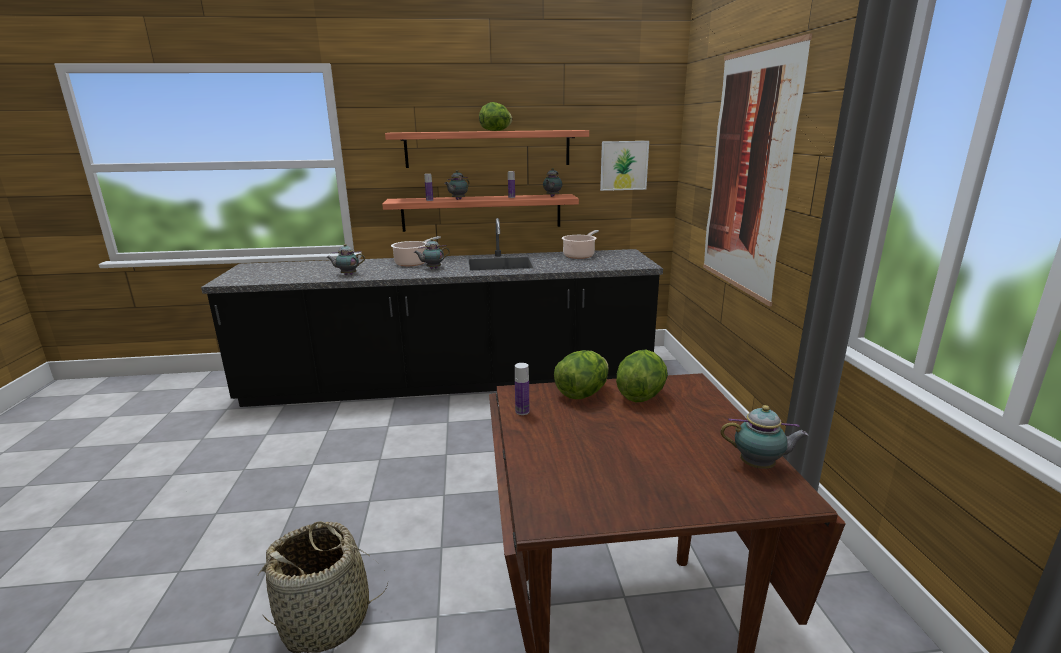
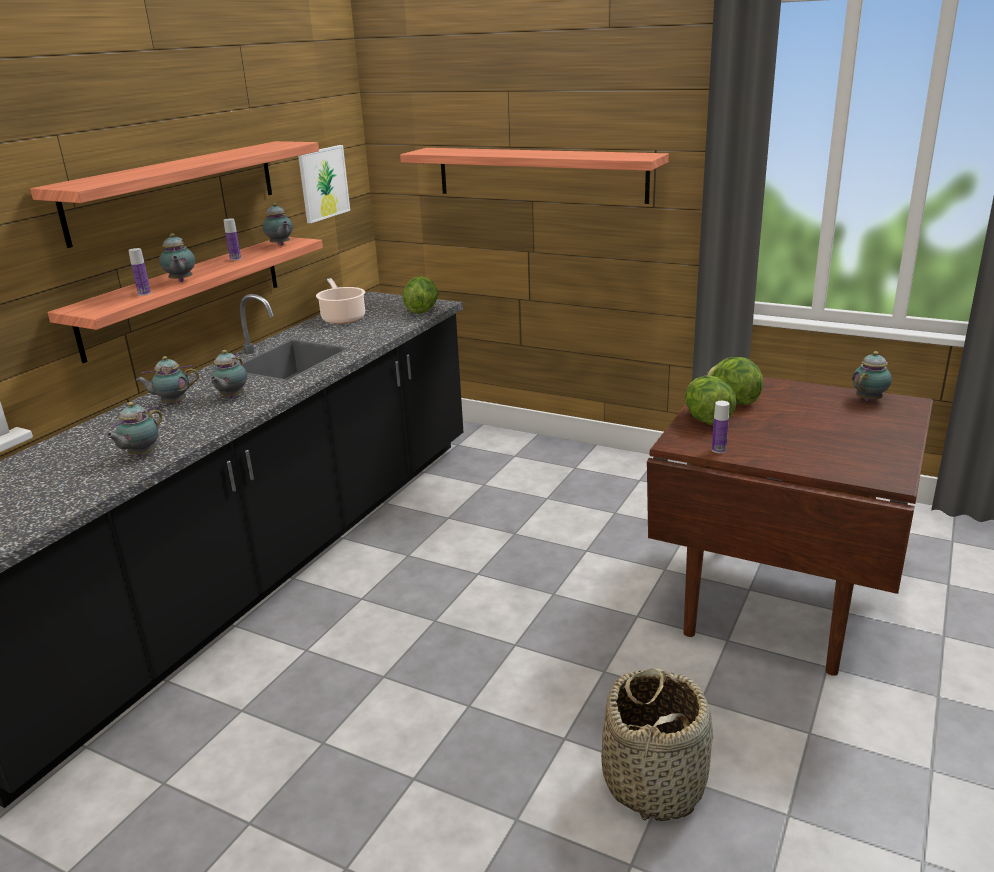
camera: 55 degrees left, 5 degrees up
(413, 263) = (172, 403): cooking pot -> teapot
(496, 130) = (193, 159): lettuce -> lettuce (422, 311)
(747, 174) = (540, 174): picture -> shelf

